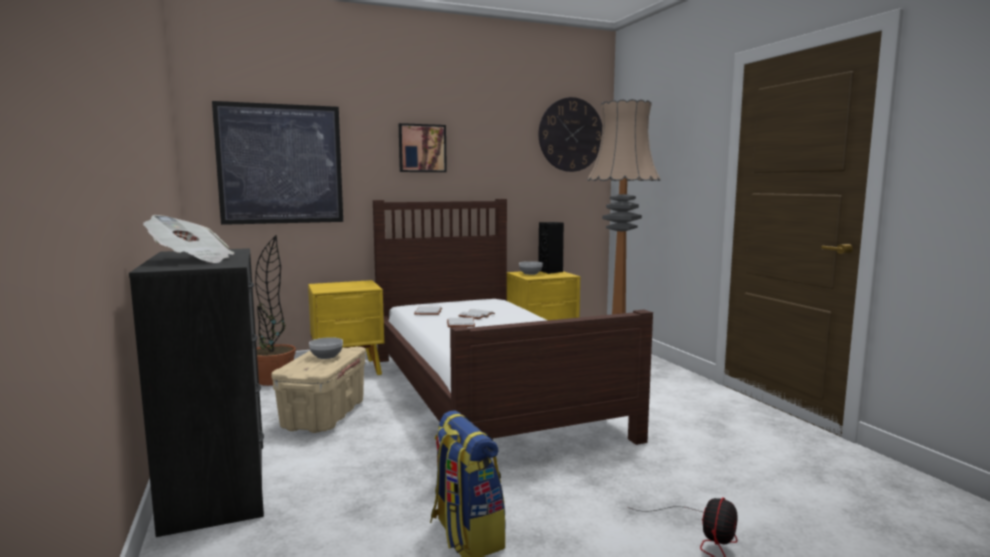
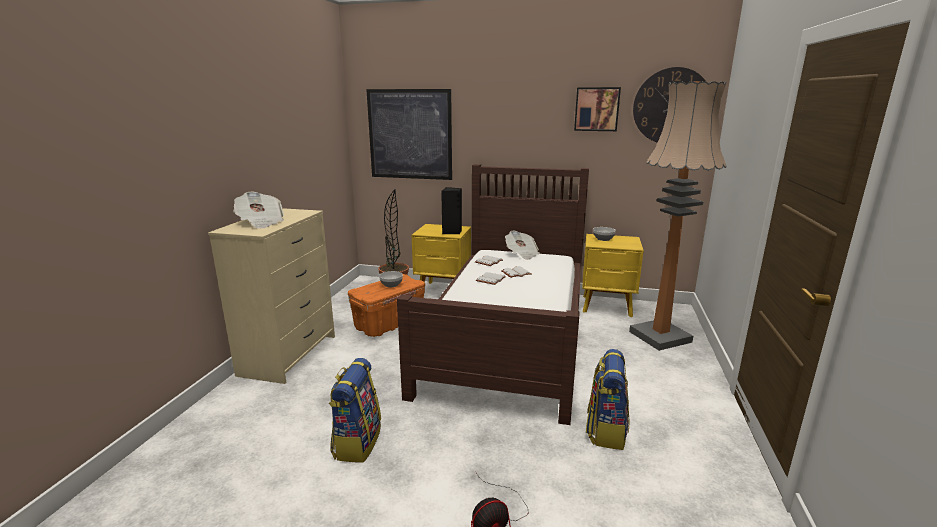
camera: 35 degrees right, 10 degrees up
(218, 485) = (289, 355): black dresser -> beige dresser
(324, 415) = (389, 323): beige storage box -> orange storage box
(422, 148) = (517, 121): picture -> picture (596, 109)
(451, 302) = (521, 254): none -> newspaper
(551, 271) = (627, 239): black speaker -> black speaker (452, 232)
(678, 436) = (606, 430): none -> backpack

